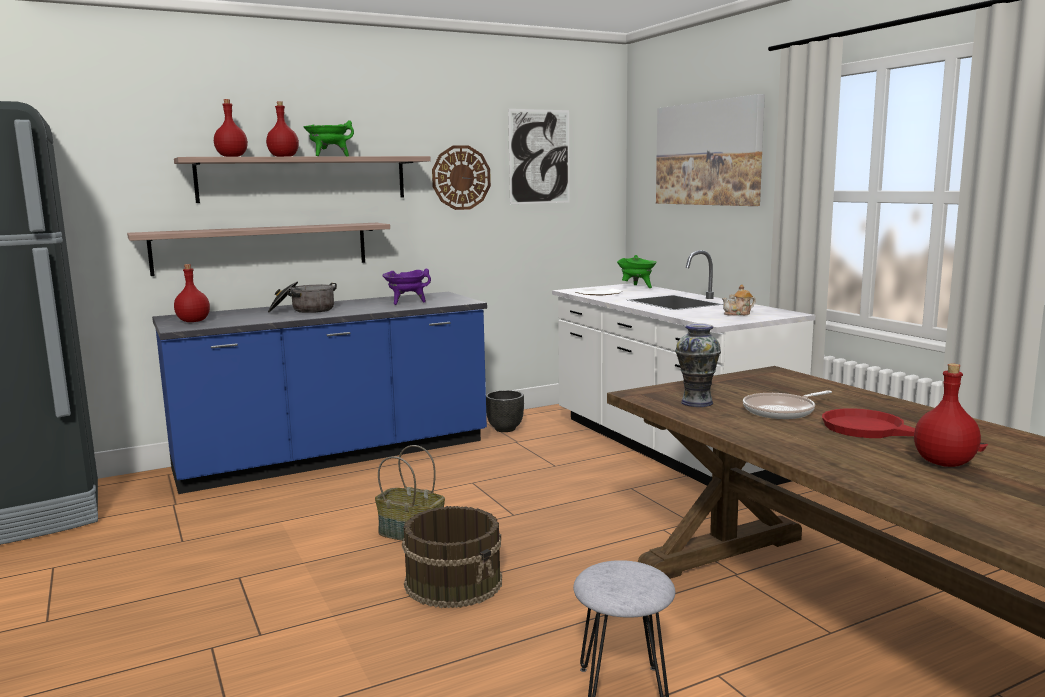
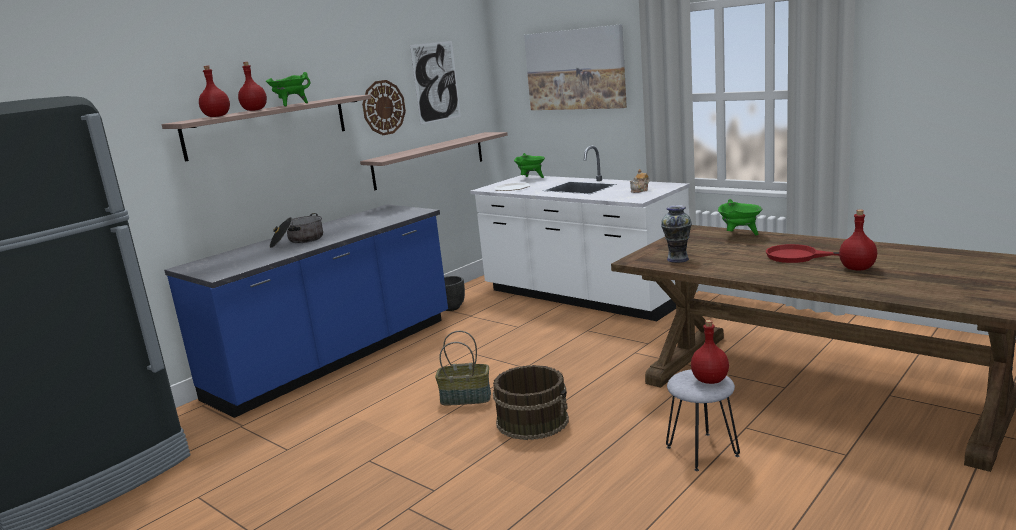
camera: 20 degrees left, 5 degrees up
(192, 321) = (218, 267): red bottle -> red bottle (709, 380)
(262, 248) = (243, 192): shelf -> shelf (429, 160)
(406, 302) = (373, 220): purple cooking pot -> none
(782, 411) = (735, 255): frying pan -> none
(825, 389) = (739, 235): none -> green cooking pot

